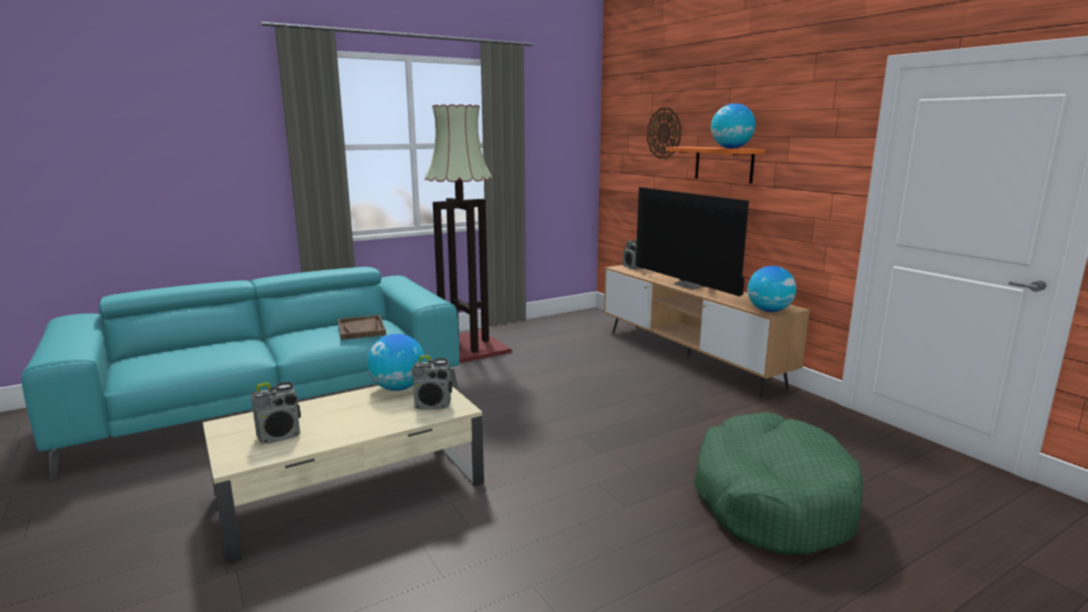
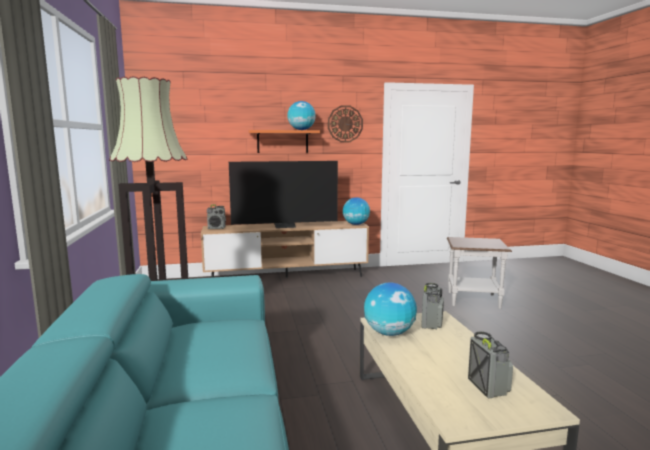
camera: 70 degrees left, 5 degrees down
(361, 329) = (222, 332): brown tray -> none
(664, 133) = (219, 120): wall clock -> wall clock (345, 124)
(772, 500) = (474, 300): green dog bed -> brown side table

